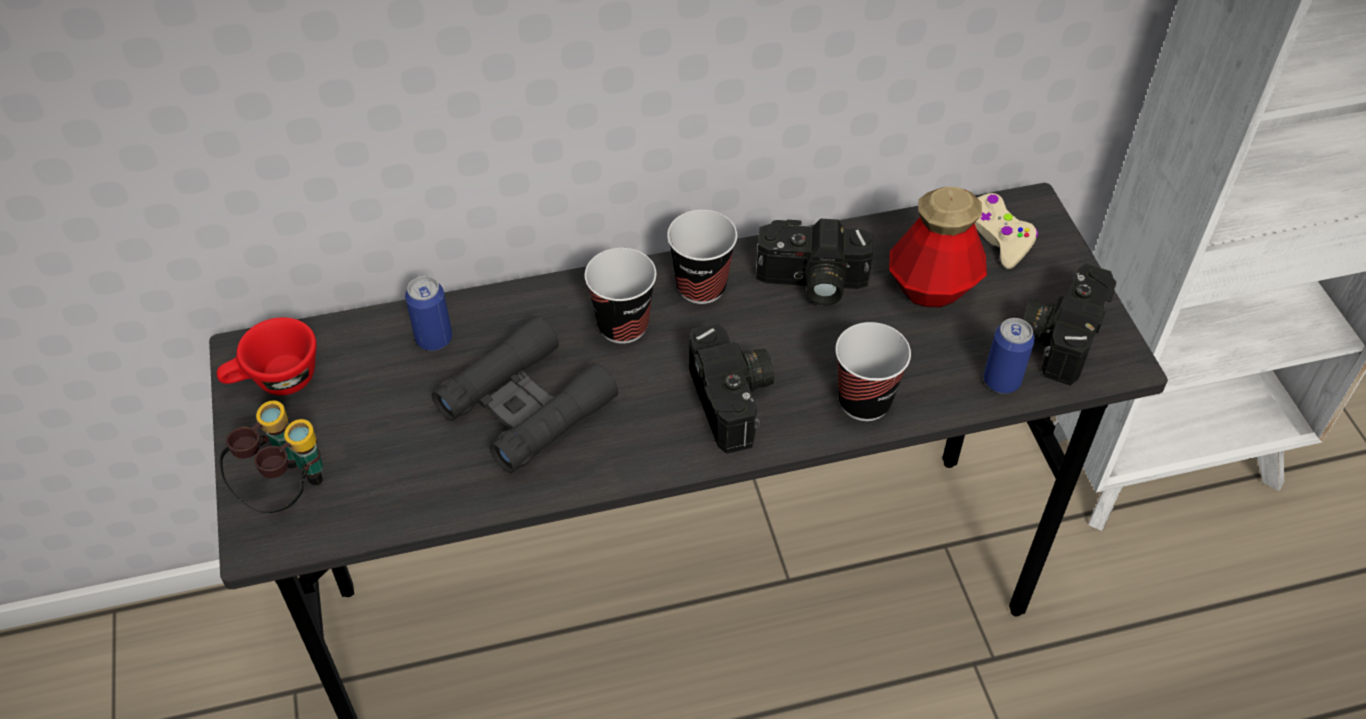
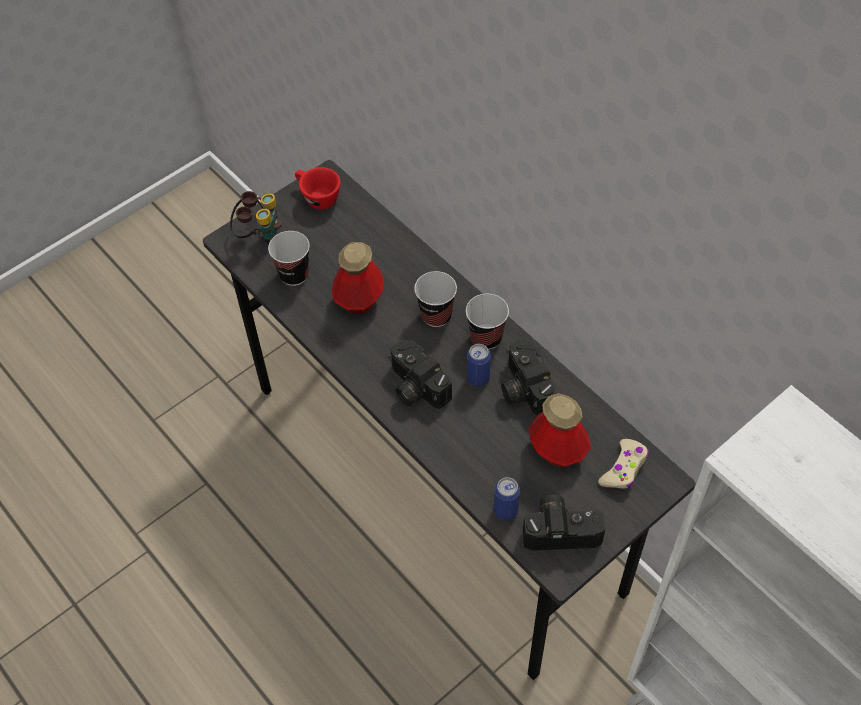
camera: 65 degrees right, 5 degrees up
(434, 339) = (378, 242): can -> can (478, 378)
(526, 405) = (359, 300): black binoculars -> bottle
(735, 400) = (414, 387): camera -> camera turned 90 degrees clockwise
(864, 401) = (449, 447): cup -> cup (294, 274)

